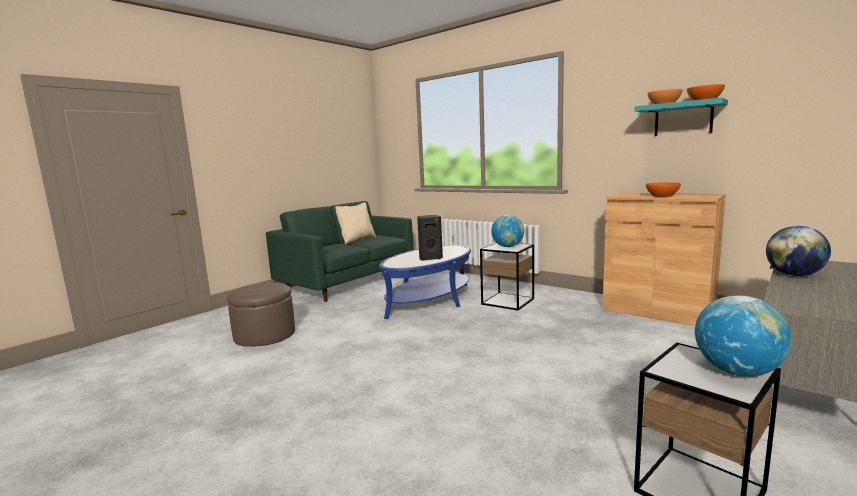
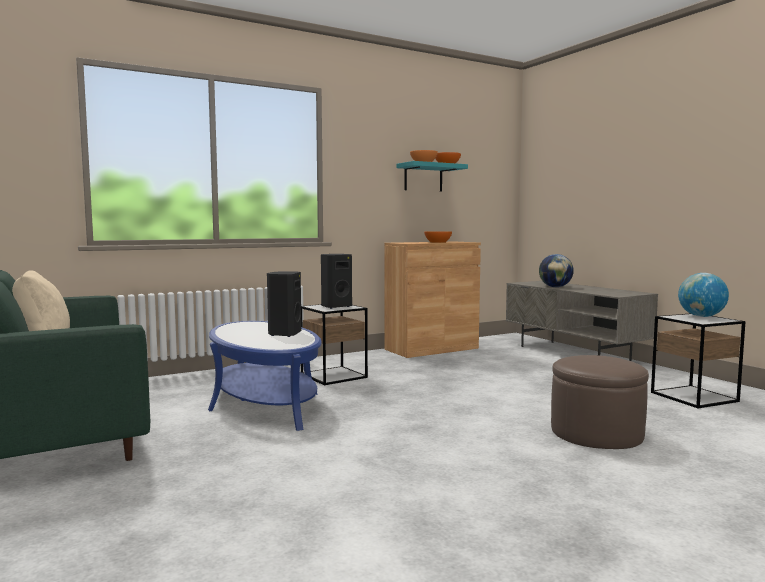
camera: 70 degrees left, 5 degrees down
(264, 335) = (236, 520): brown ottoman -> brown ottoman (596, 433)
(507, 246) = (335, 306): globe -> black speaker

